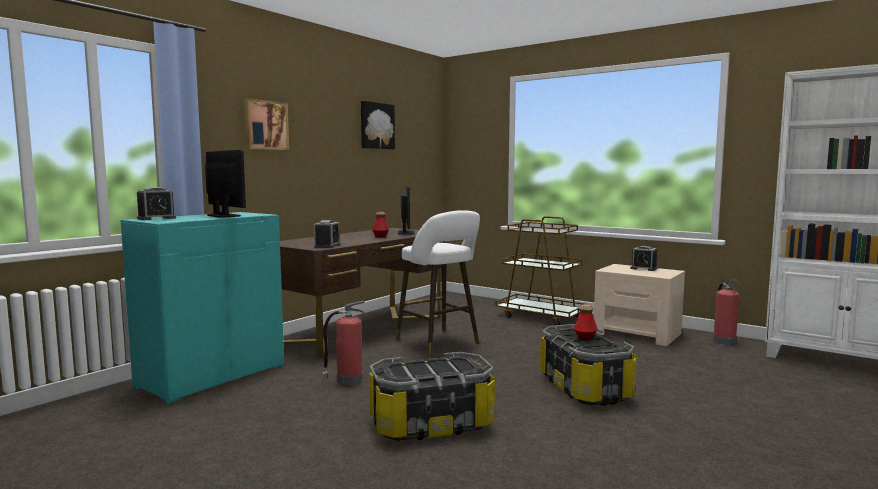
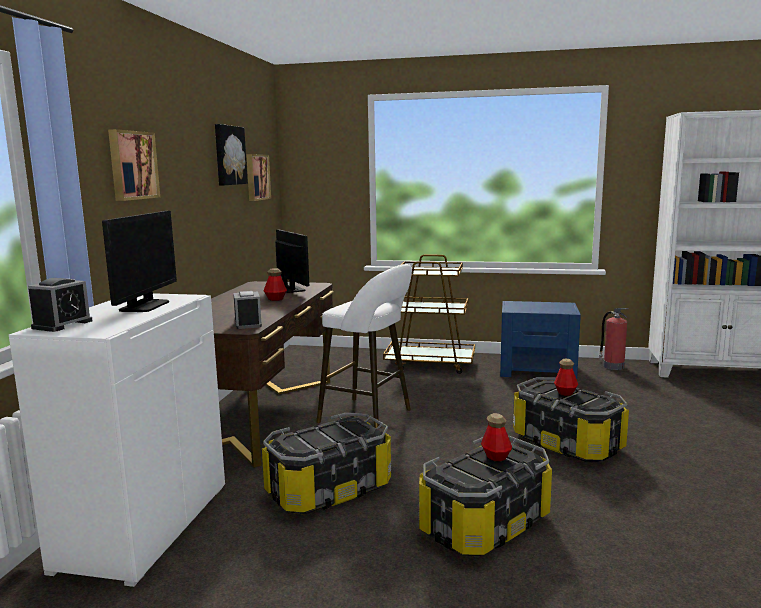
camera: 25 degrees left, 5 degrees up
(212, 375) = (144, 525): turquoise cabinet -> white cabinet
(223, 216) = (144, 306): monitor -> monitor turned 75 degrees clockwise
(348, 380) = (328, 490): fire extinguisher -> storage box
(410, 146) = (256, 177): none -> picture
(447, 365) = (496, 457): none -> bottle
(637, 333) = (537, 370): beige nightstand -> blue nightstand
(643, 268) = (539, 304): alarm clock -> none

